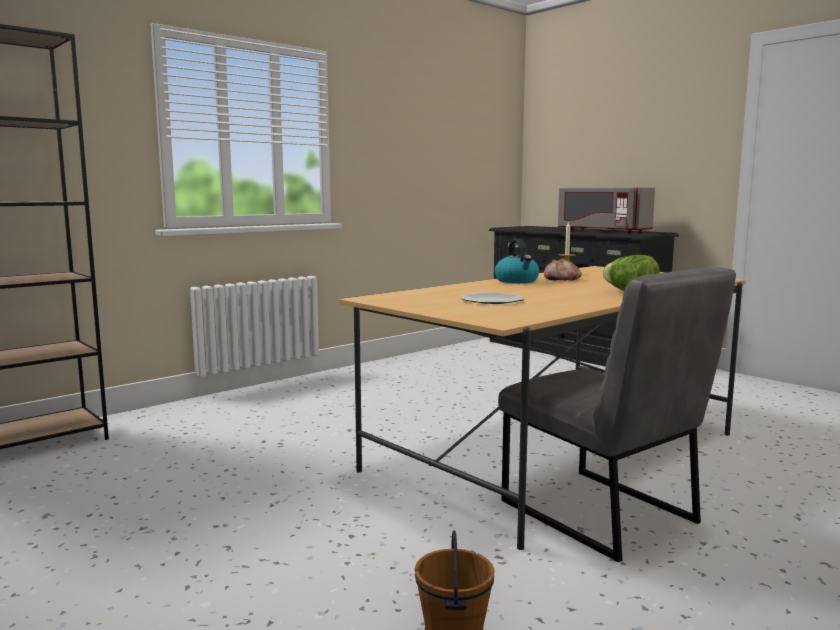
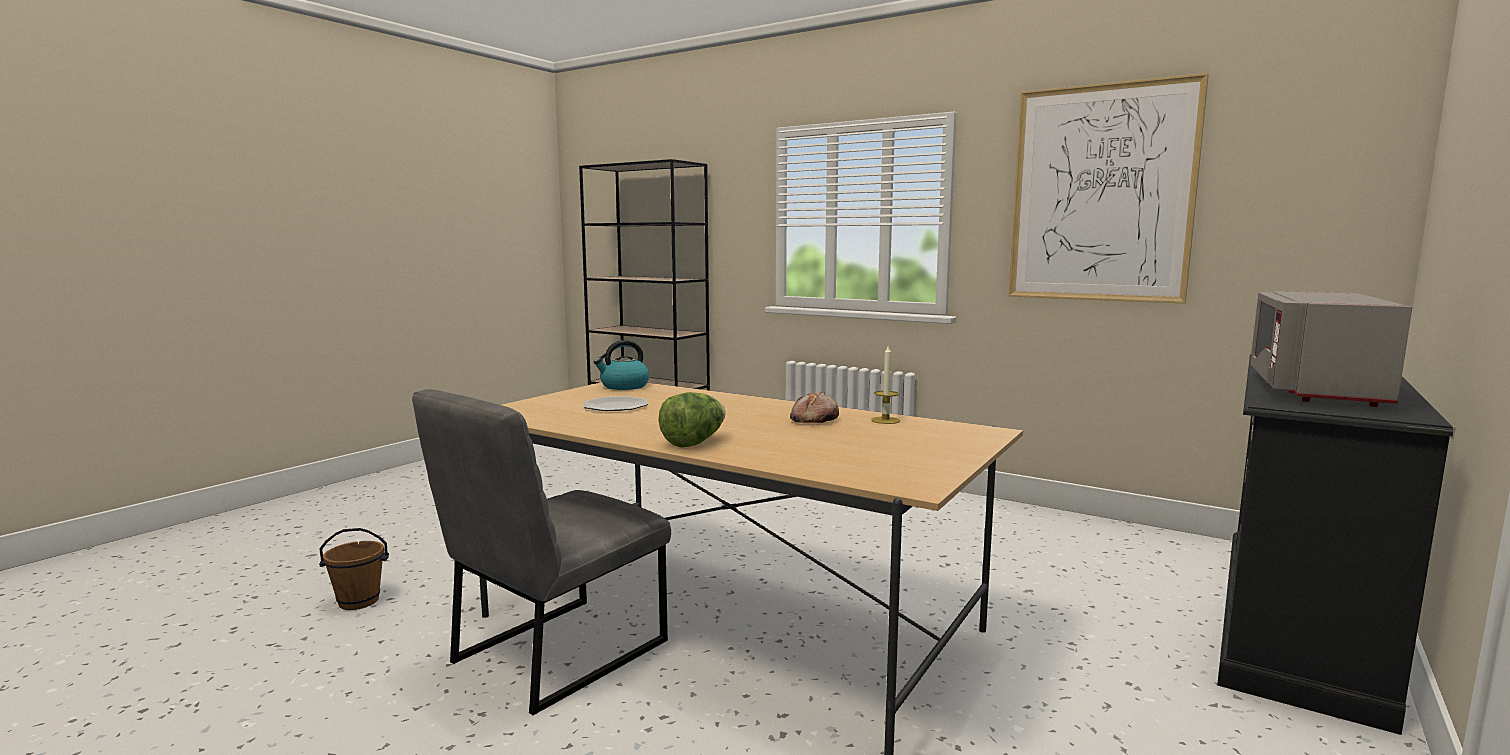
camera: 75 degrees right, 0 degrees up
(414, 131) = (1101, 194): none -> picture
(517, 281) = (777, 407): kettle -> kettle (624, 386)

